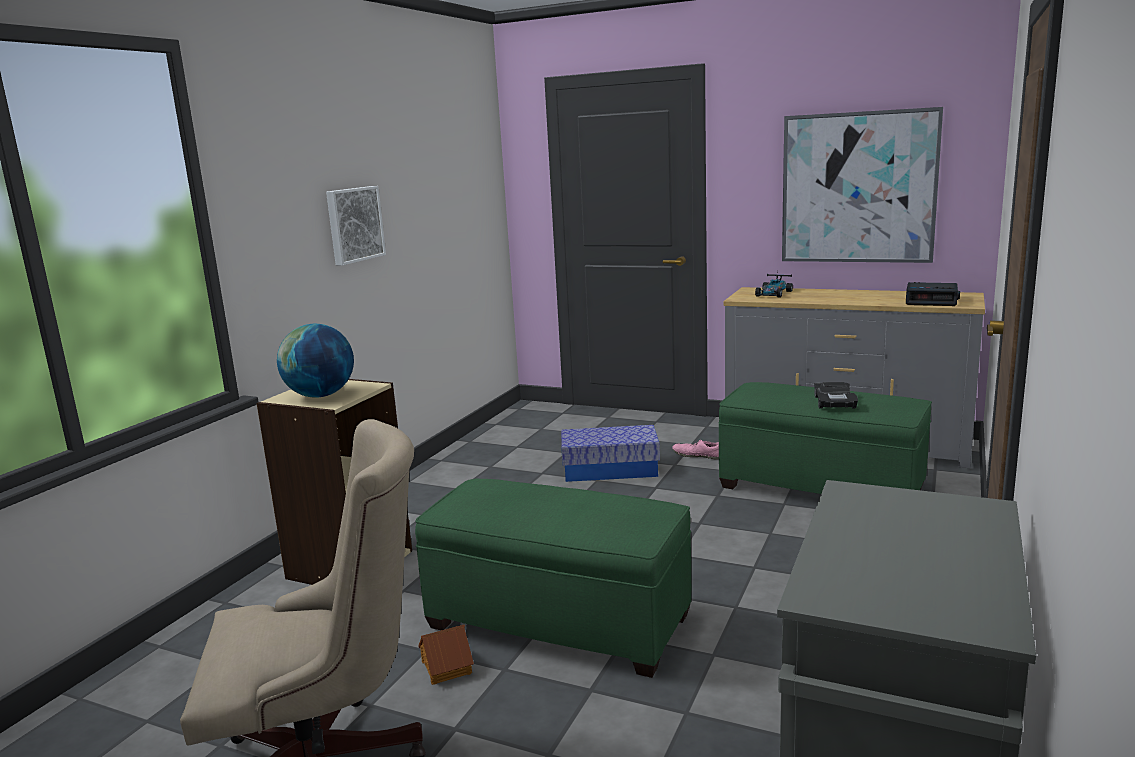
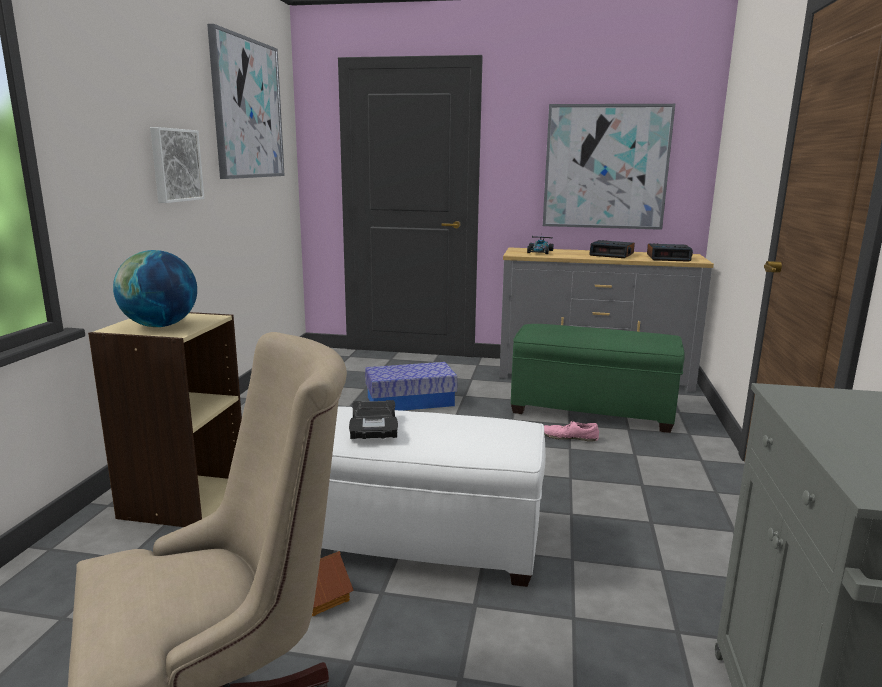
camera: 15 degrees left, 0 degrees up
(439, 150) = (247, 109): none -> picture
(559, 621) = (418, 540): green ottoman -> white ottoman
(699, 455) = (481, 387): pink shoe -> pink shoe (569, 437)
(834, 402) = (609, 338): black toy car -> black toy car (374, 428)
(862, 296) = (612, 254): none -> alarm clock

